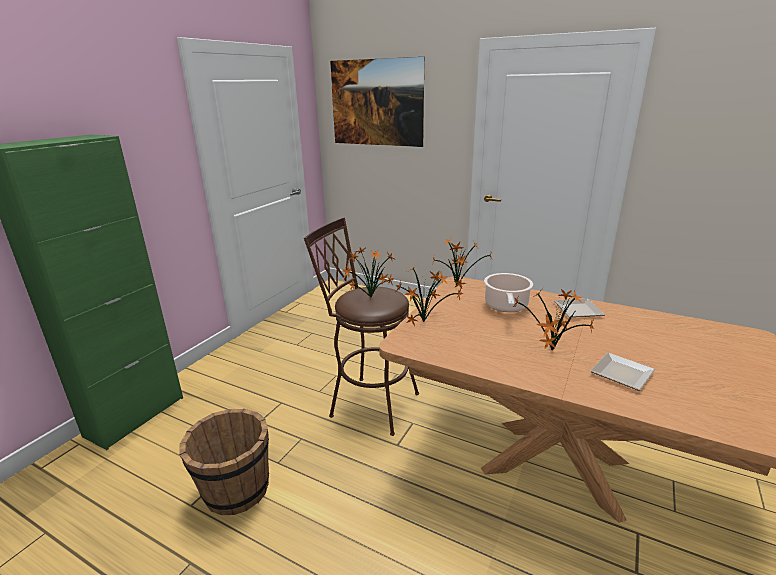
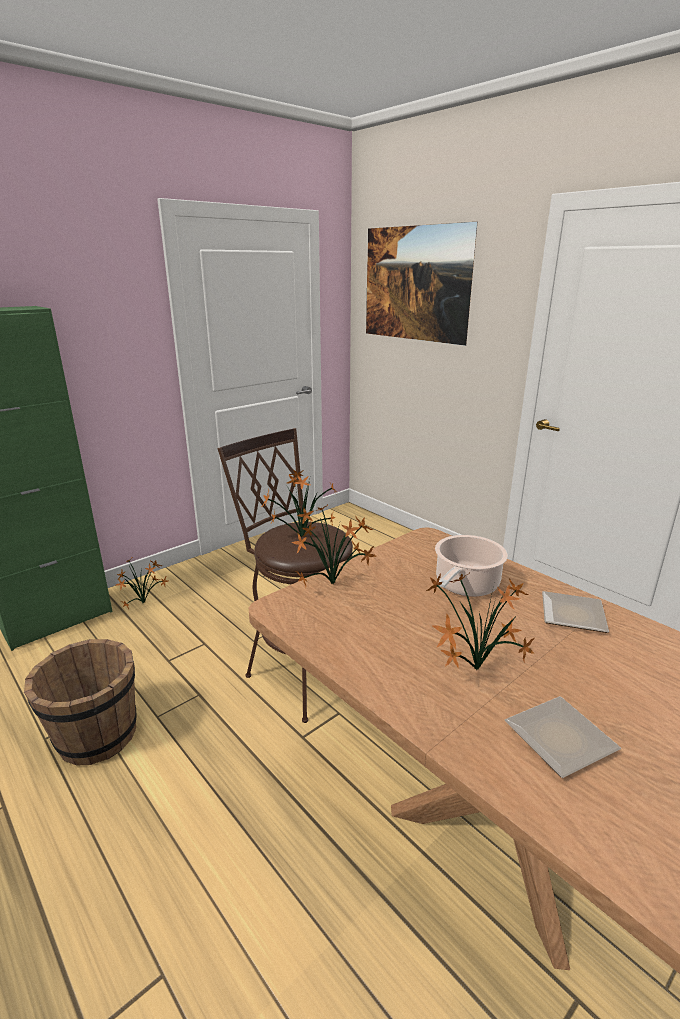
camera: 20 degrees right, 0 degrees up
(457, 286) = (421, 542): potted plant -> potted plant (145, 603)

